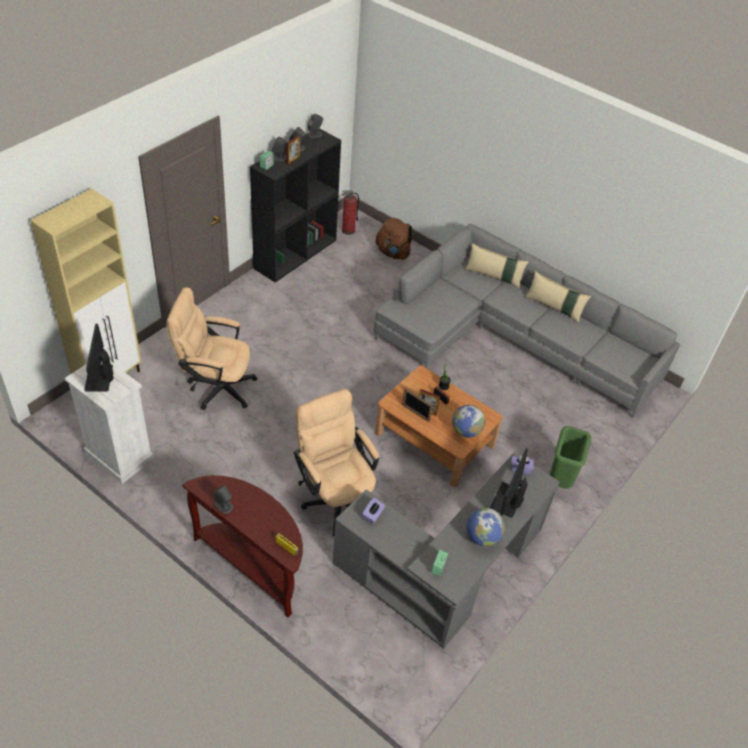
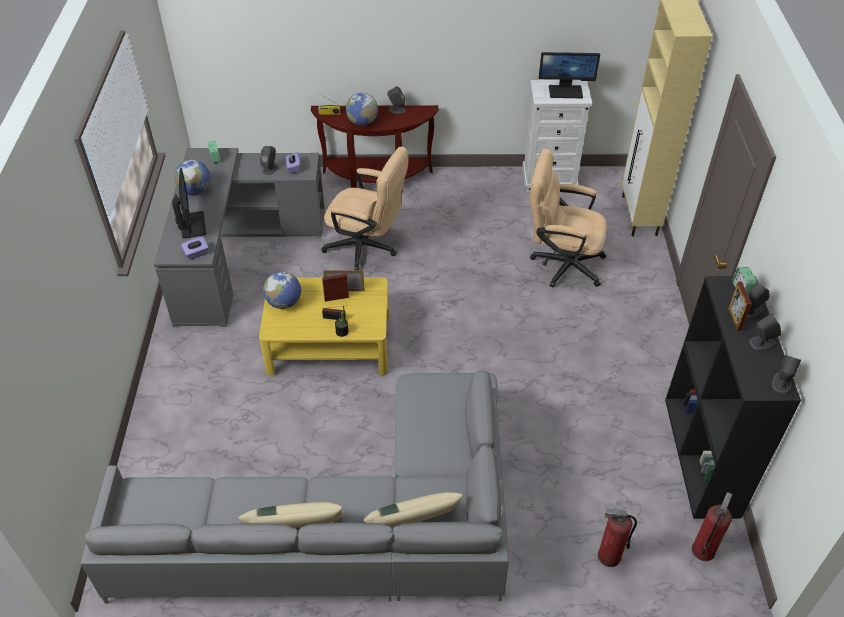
camera: 145 degrees right, 0 degrees up
(99, 378) = (565, 91): monitor -> monitor turned 135 degrees clockwise
(215, 386) = (561, 263): beige office chair -> beige office chair turned 135 degrees counterclockwise
(270, 512) = (362, 122): none -> globe
(393, 253) = (609, 556): brown backpack -> fire extinguisher
(394, 528) = (270, 169): none -> grey speaker
(435, 439) = (329, 344): brown coffee table -> yellow coffee table
(560, 480) = (178, 383): green trash can -> none

